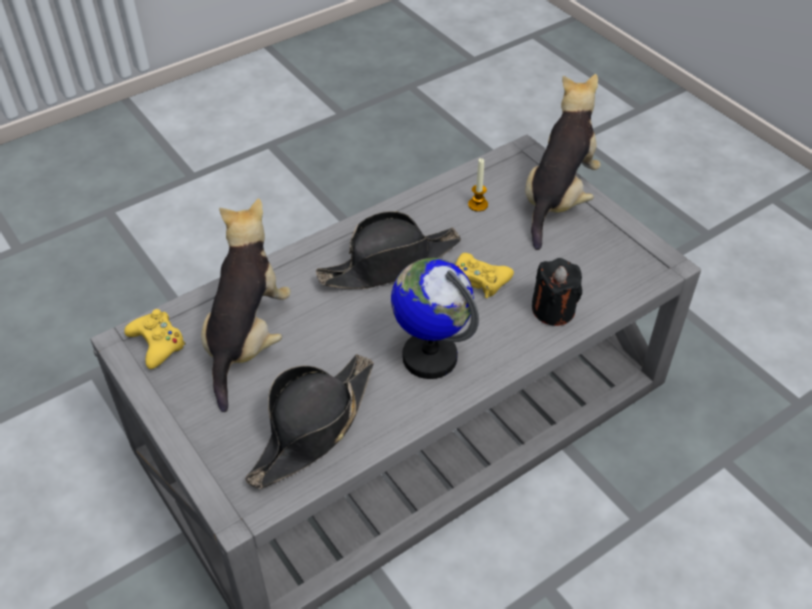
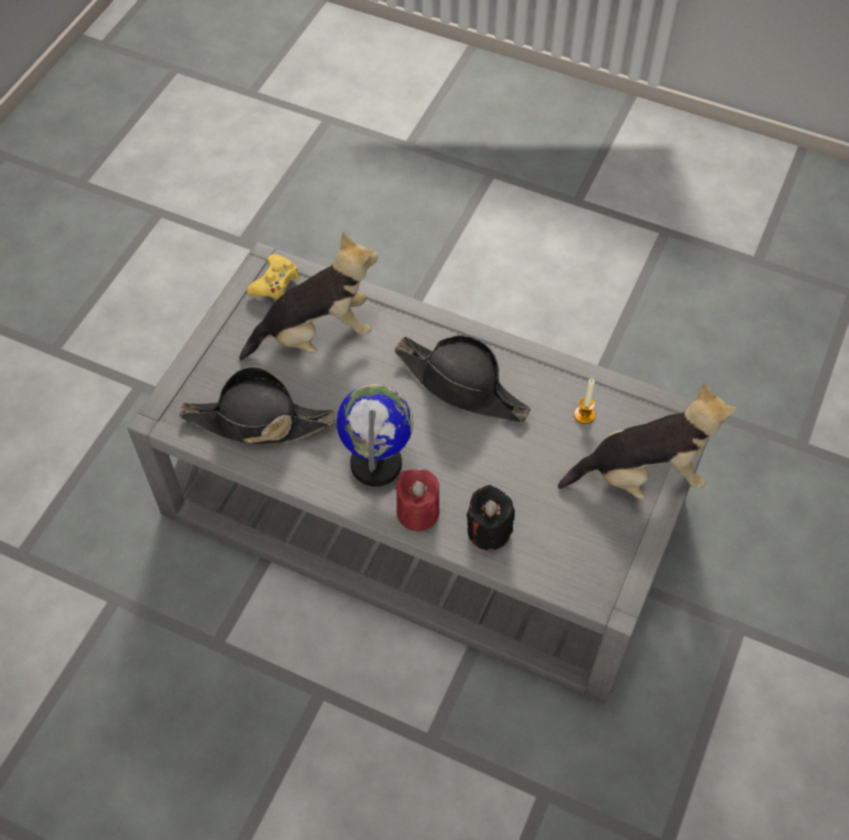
camera: 60 degrees right, 10 degrees up
(480, 280) = (488, 460): yellow game controller -> none
(503, 348) = (418, 512): none -> red candle

